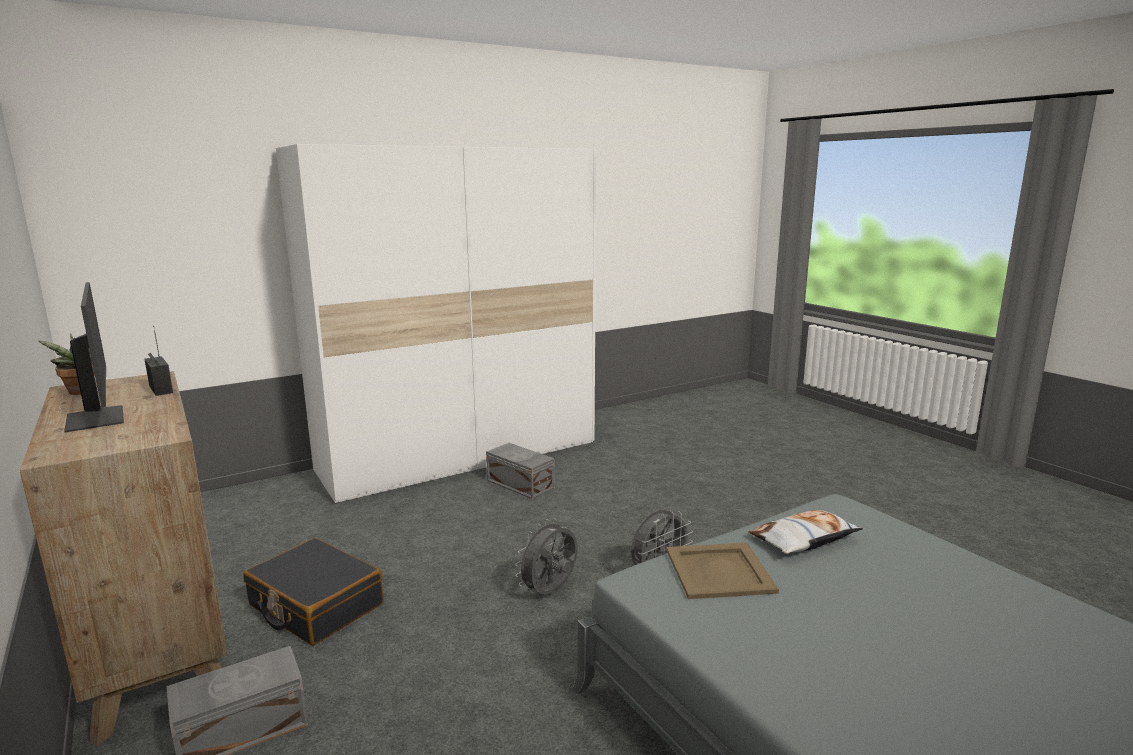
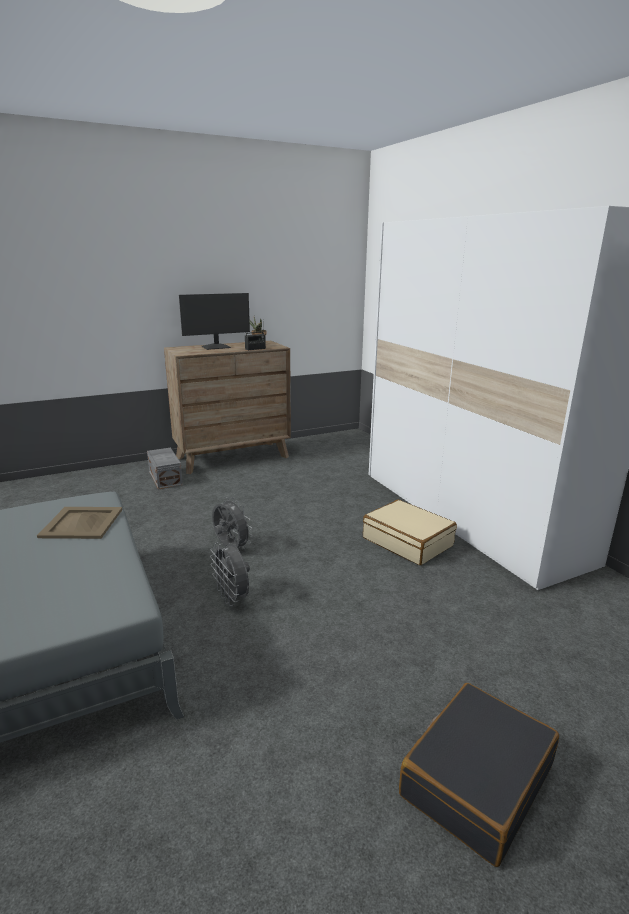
camera: 95 degrees right, 5 degrees up
(315, 605) = (249, 482): black suitcase -> black suitcase (476, 780)
(520, 485) = (408, 542): grey storage box -> beige suitcase
(804, 539) = (87, 566): pillow -> none

